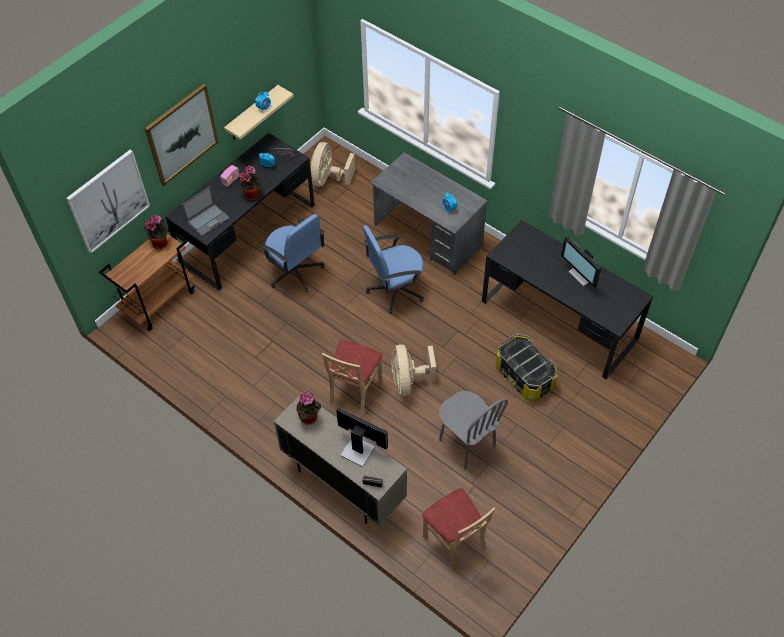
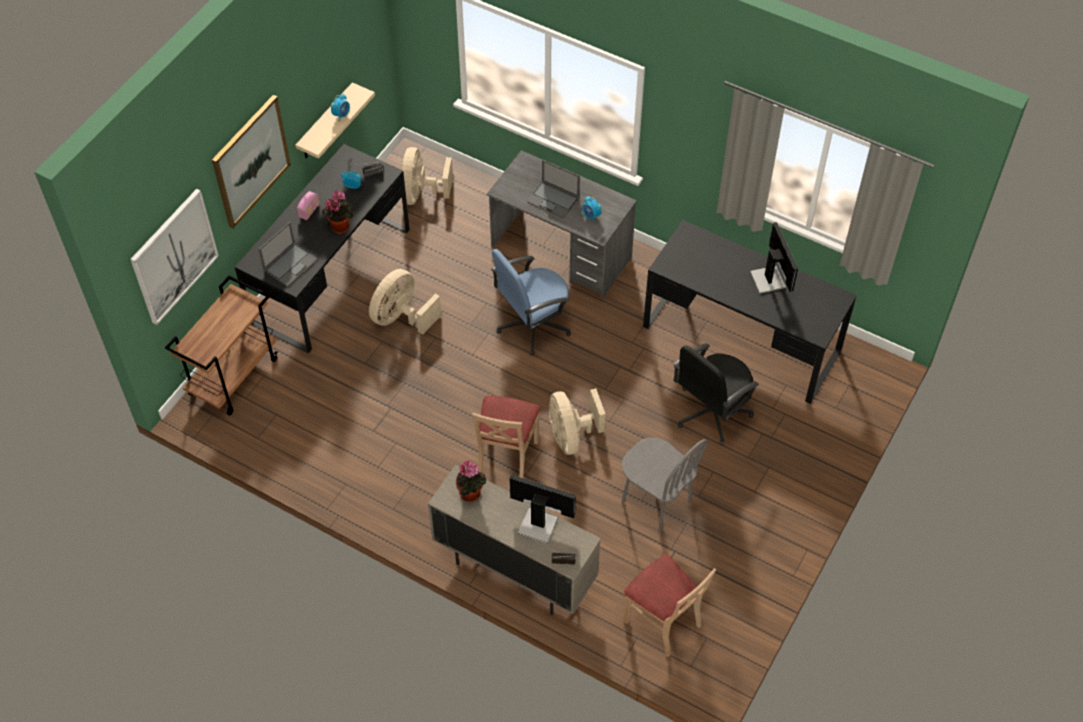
camera: 10 degrees left, 0 degrees up
(161, 242) = (235, 301): potted plant -> none
(295, 272) = (402, 317): blue office chair -> beige fan
(421, 193) = (553, 200): none -> laptop
(524, 376) = (711, 412): storage box -> black office chair
(583, 275) = (769, 279): monitor -> monitor turned 150 degrees counterclockwise

